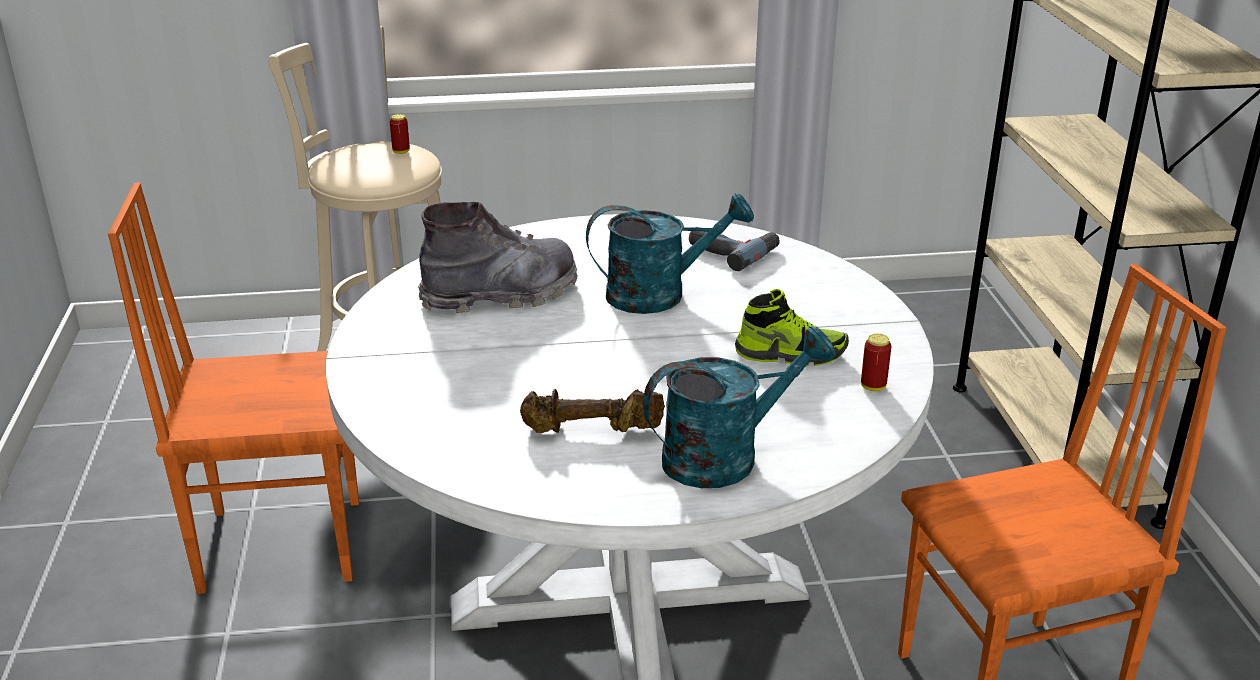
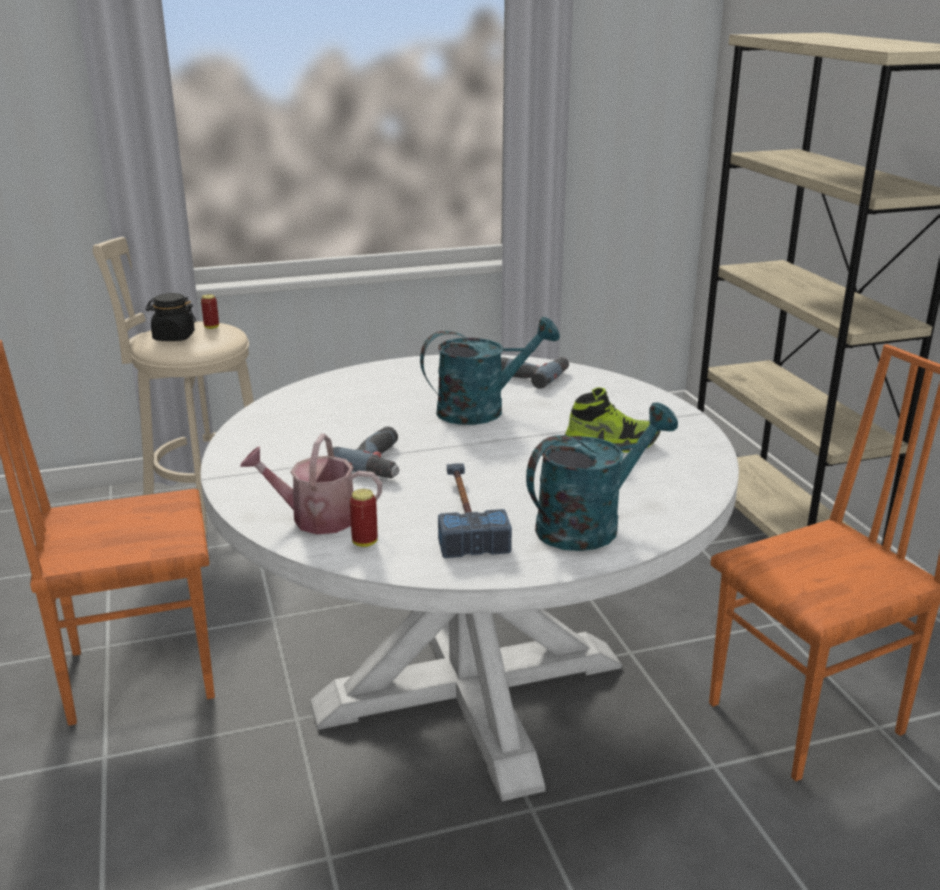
camera: 10 degrees left, 5 degrees down
(356, 162) = (173, 337): none -> black jar
(431, 418) = (315, 518): none -> watering can
(501, 295) = (344, 420): grey boot -> none
(524, 353) = (381, 462): none -> power drill
(592, 430) = (465, 515): brown dumbbell -> hammer
(873, 386) = (690, 462): can -> can (365, 542)

